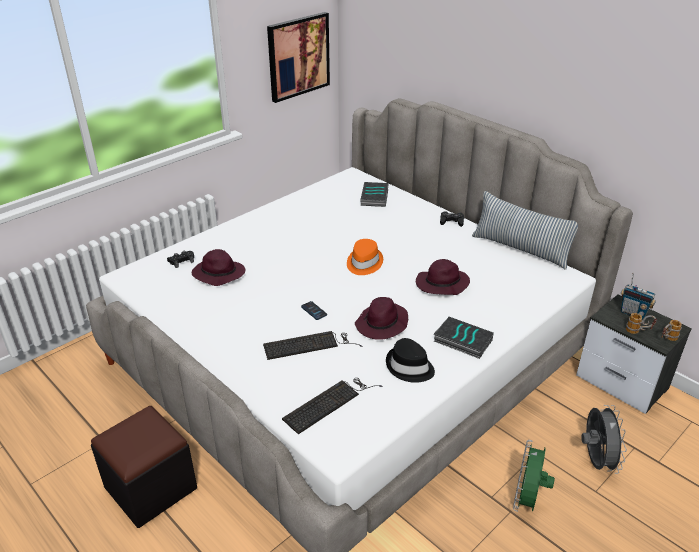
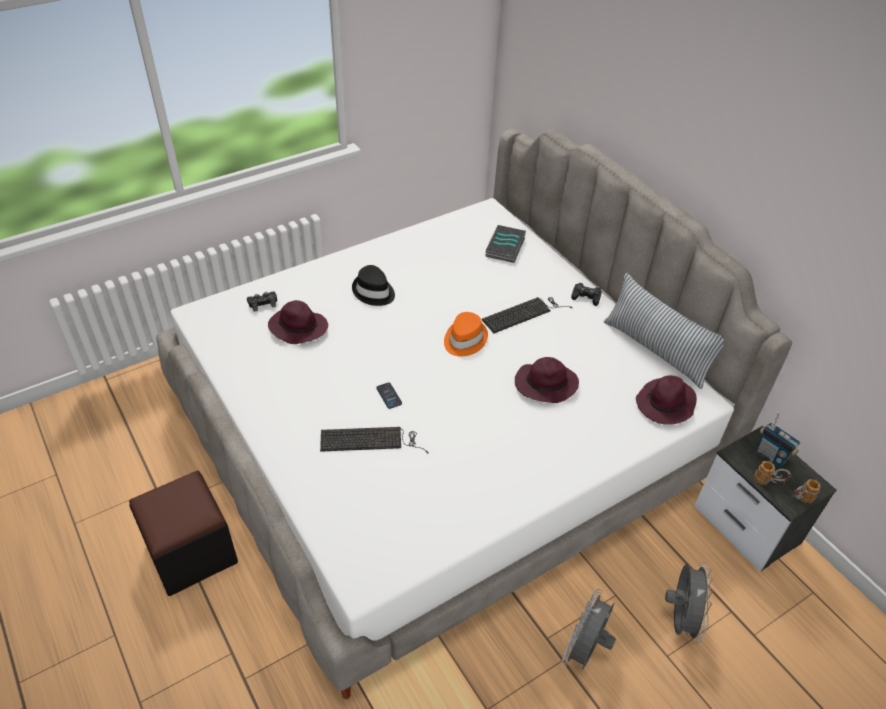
camera: 10 degrees right, 10 degrees up
(298, 56) = (442, 58): picture -> none
(330, 403) = (371, 519): keyboard -> keyboard (524, 313)
(382, 324) = (459, 428): purple hat -> purple hat (665, 404)
(409, 367) = (472, 490): black hat -> black hat (373, 292)
(462, 341) = (543, 467): book -> none
(526, 500) = (585, 650): green fan -> grey fan

